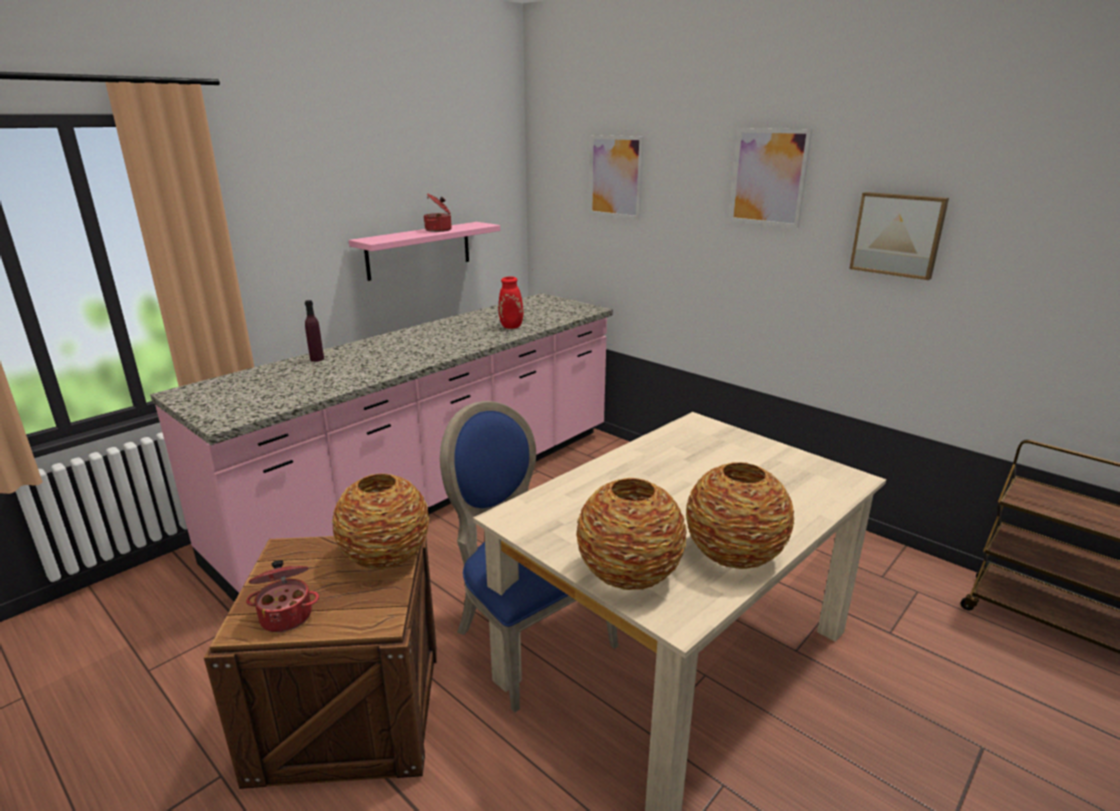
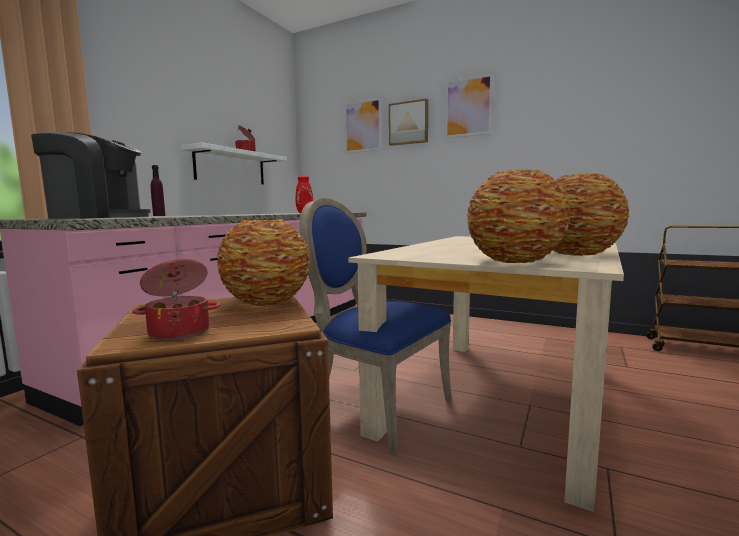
camera: 15 degrees left, 15 degrees down
(246, 390) = (99, 217): none -> coffee machine
(419, 250) = (231, 167): pink shelf -> white shelf
(898, 234) = (556, 125): picture -> picture (409, 123)

